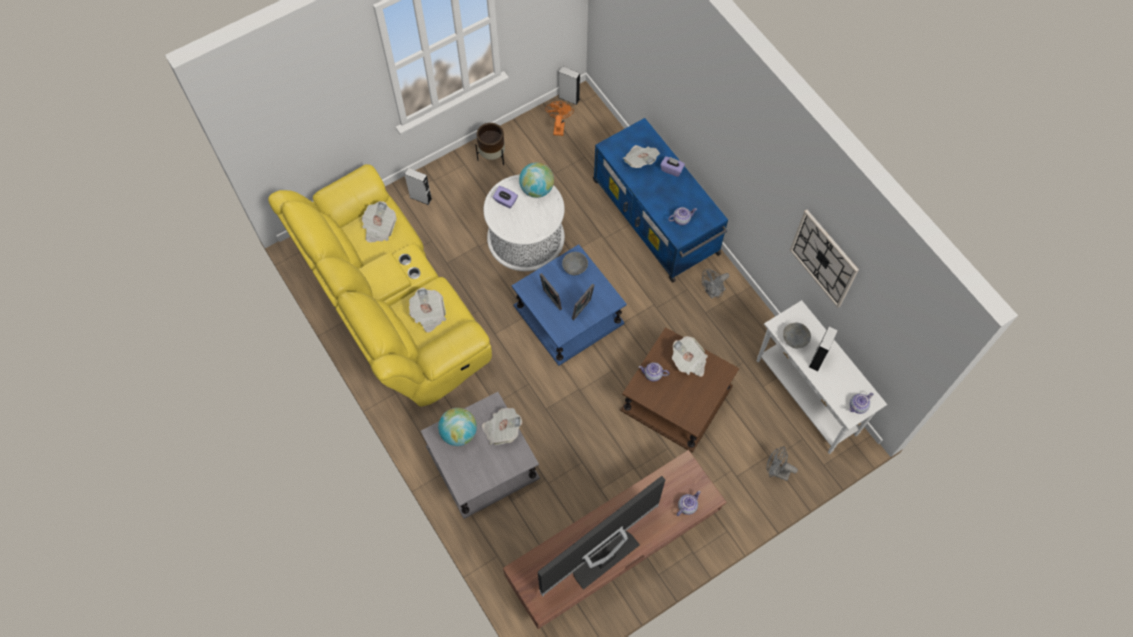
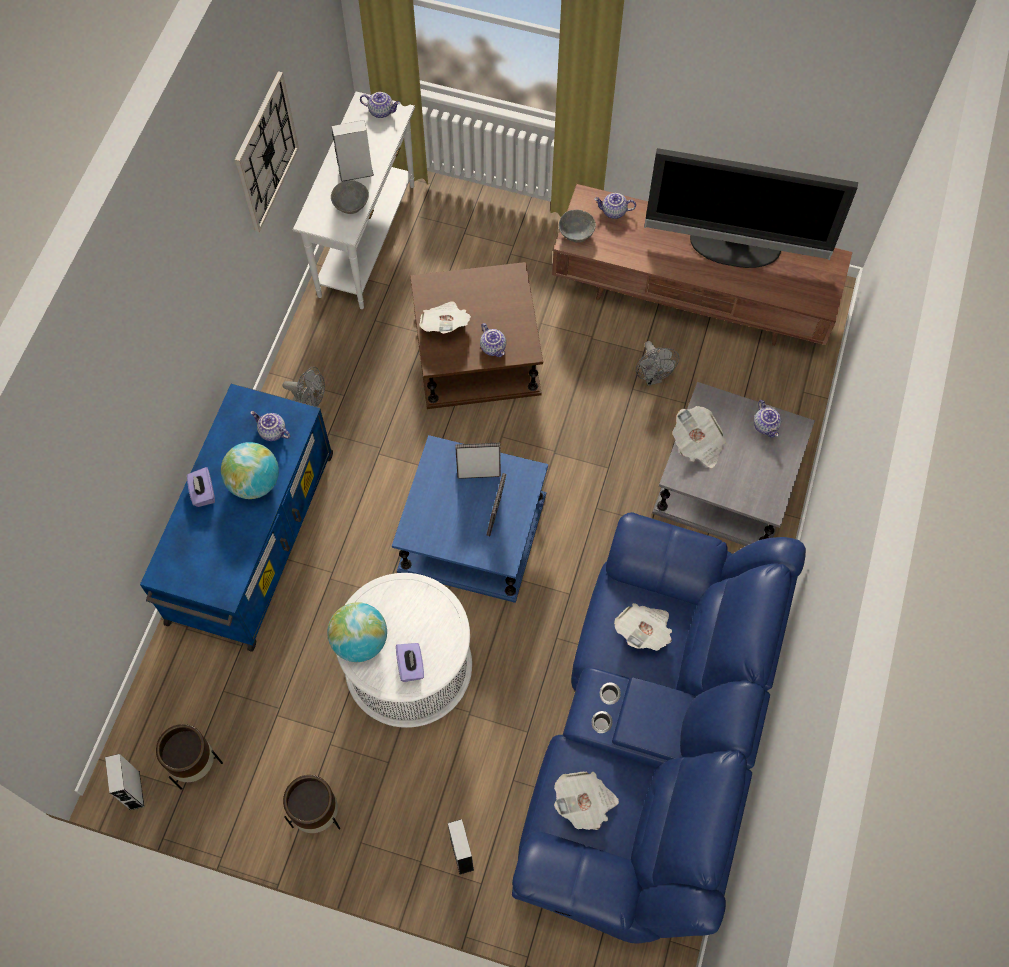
camera: 130 degrees left, 0 degrees up
(391, 306) = (645, 746): yellow sofa -> blue sofa
(459, 433) = (743, 483): globe -> globe (254, 482)
(479, 475) = (766, 426): none -> teapot
(559, 126) = (195, 765): orange fan -> brown planter
(574, 268) = (429, 524): grey bowl -> grey bowl (576, 234)
(640, 161) = (218, 538): newspaper -> none
(776, 471) = (475, 217): grey fan -> grey fan (652, 377)

